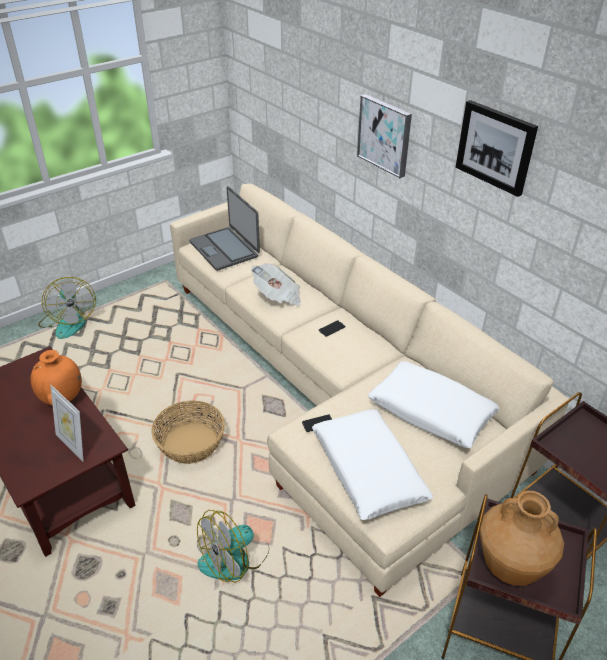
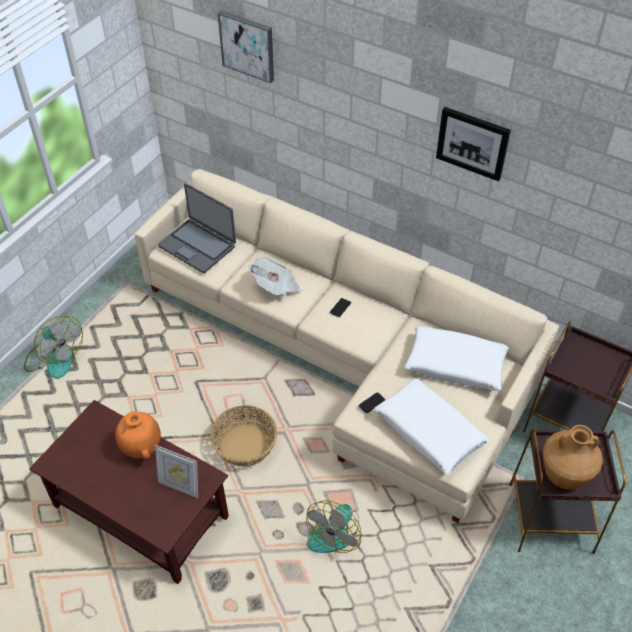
camera: 20 degrees left, 10 degrees up
(385, 135) = (356, 128): picture -> picture (248, 45)

